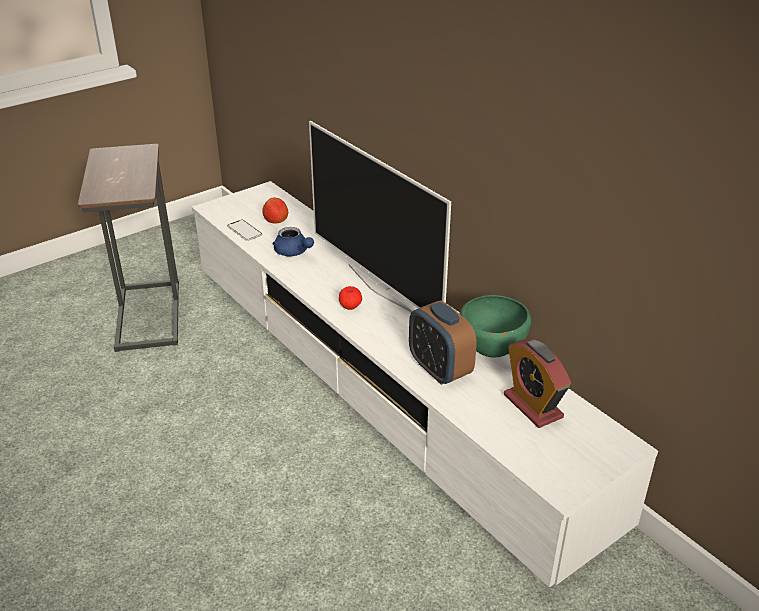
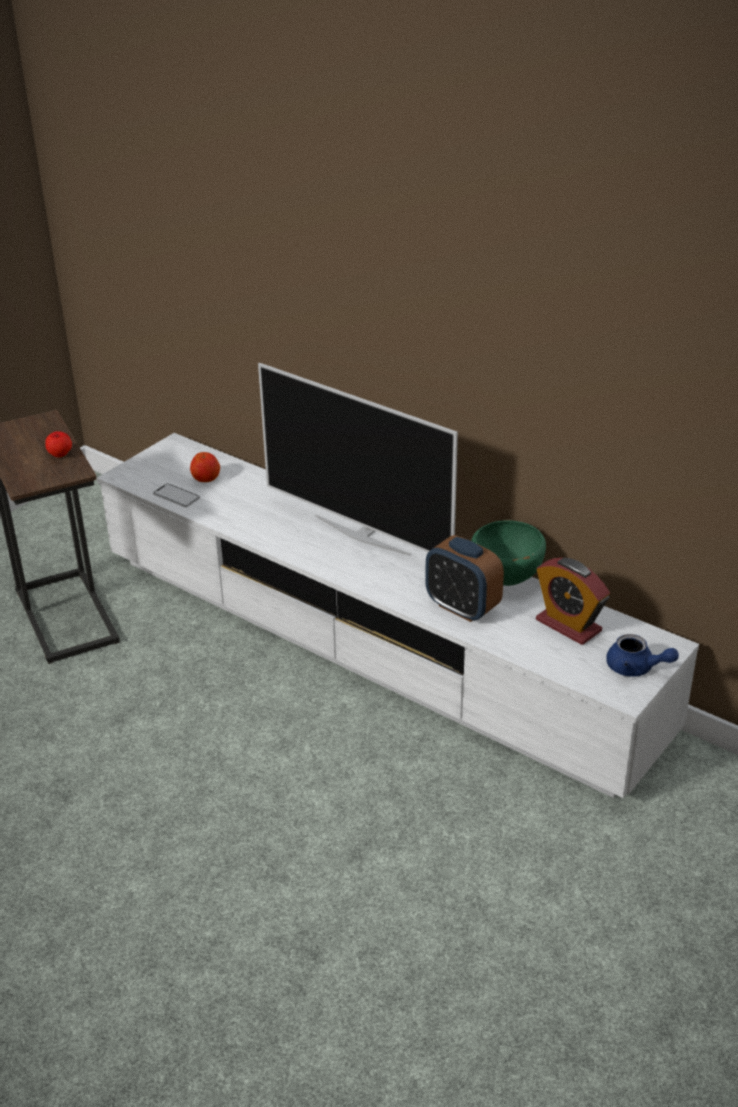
camera: 15 degrees left, 0 degrees up
(293, 252) = (246, 512): blue teapot -> blue teapot (636, 668)
(350, 307) = (339, 560): apple -> apple (60, 454)

